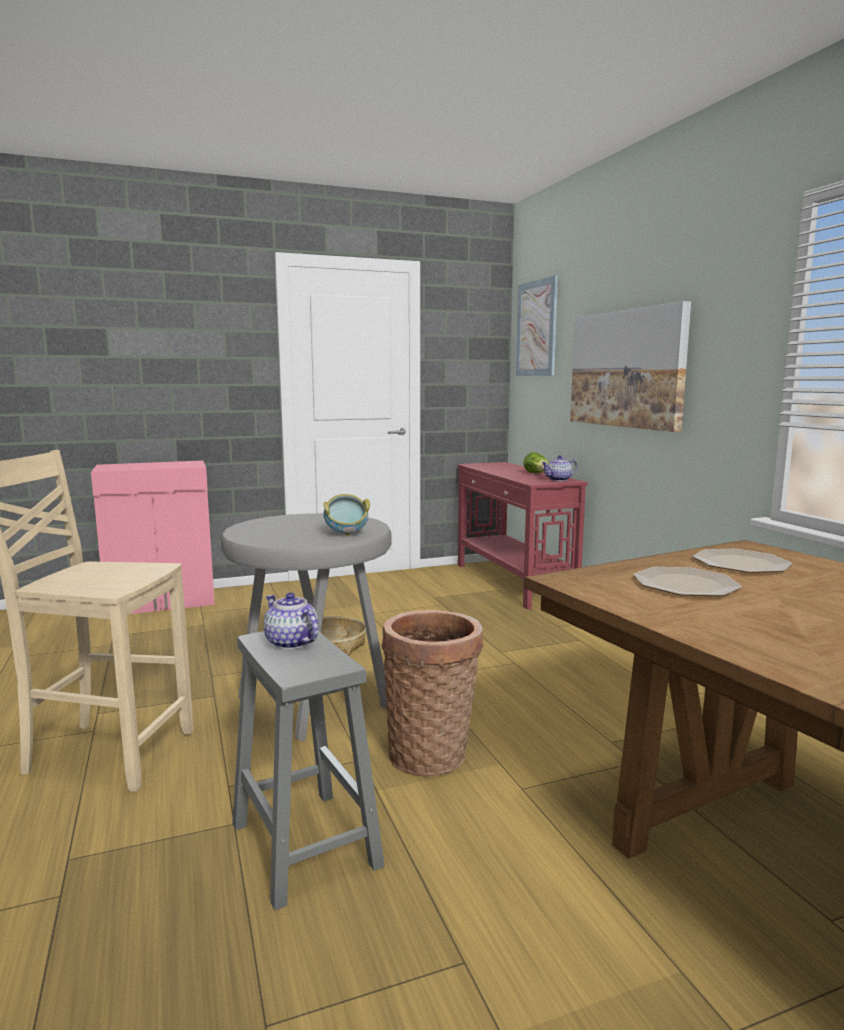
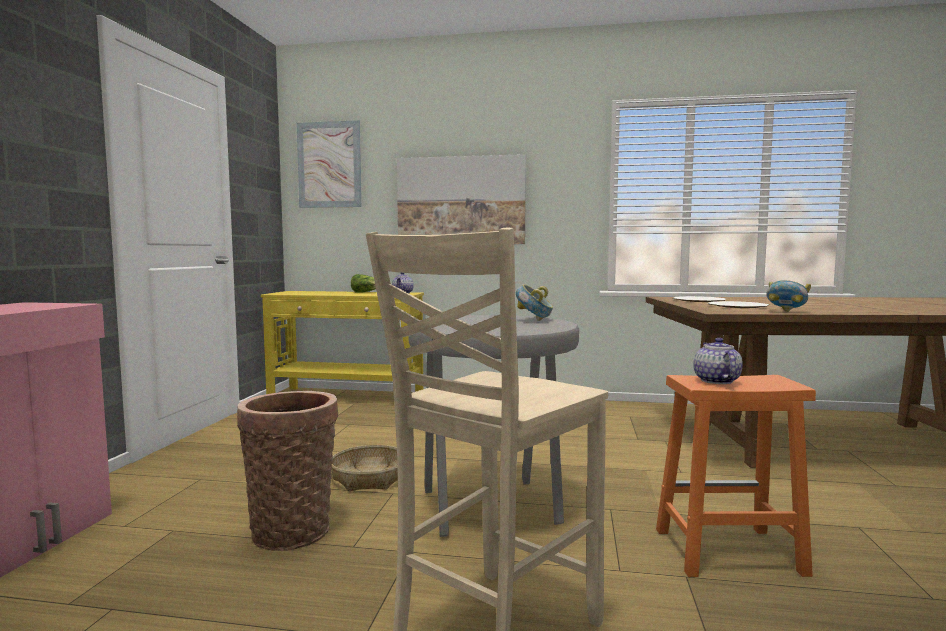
camera: 60 degrees left, 5 degrees down
(291, 643) = (716, 381): teapot -> teapot turned 105 degrees clockwise
(303, 843) = (726, 551): grey stool -> orange stool
(432, 753) = (618, 485): basket -> basket (292, 529)
(513, 582) = (347, 397): red console table -> yellow console table
(645, 610) = (786, 312): none -> bowl

